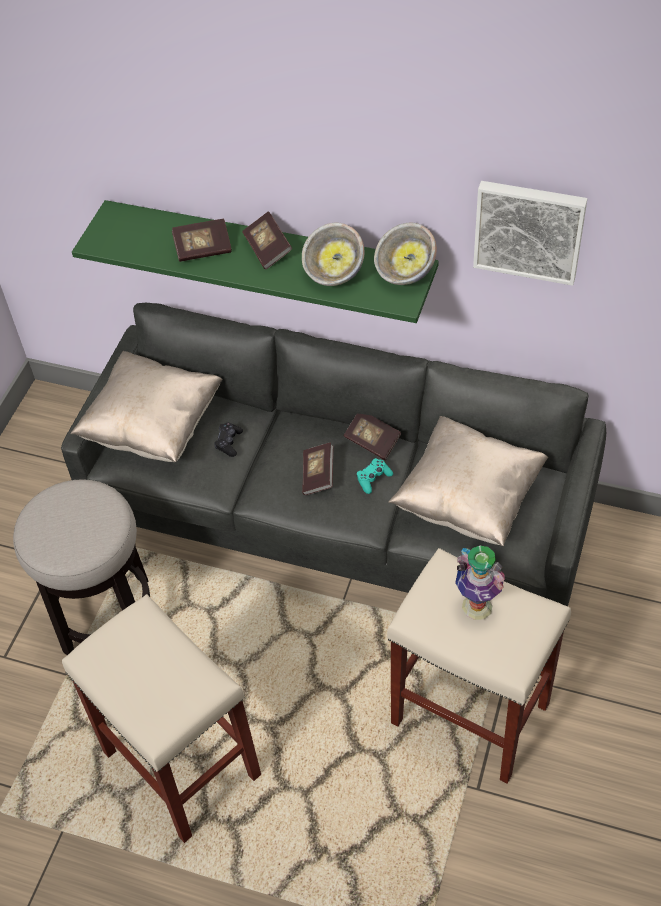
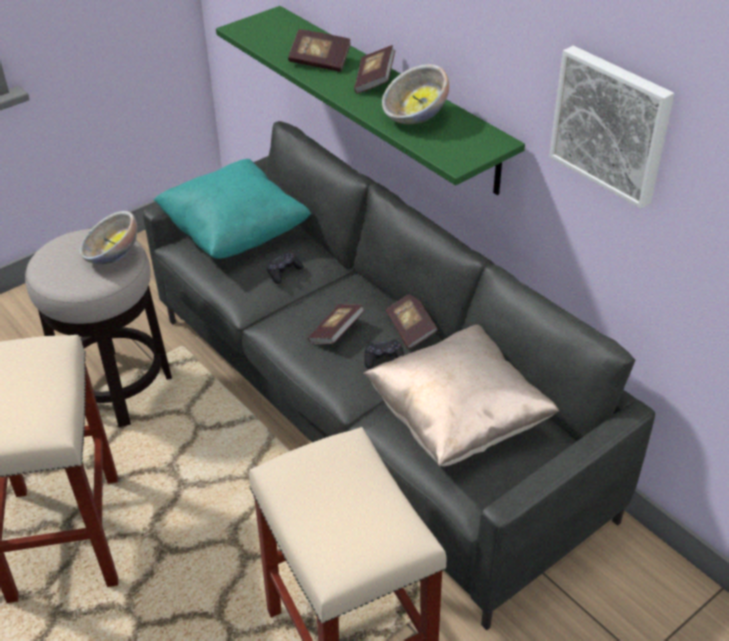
camera: 30 degrees right, 10 degrees down
(153, 427) = (235, 233): beige pillow -> turquoise pillow
(373, 479) = (383, 359): turquoise game controller -> black game controller
(405, 273) = (482, 141): bowl -> bowl (112, 256)
(476, 607) = (345, 496): vase -> none

